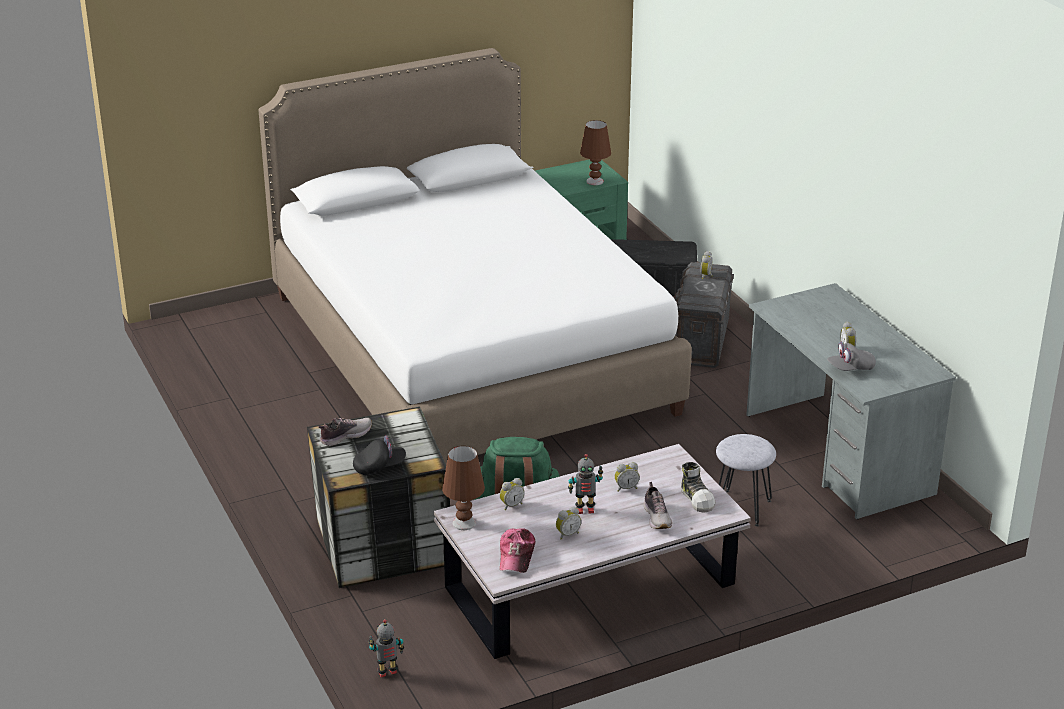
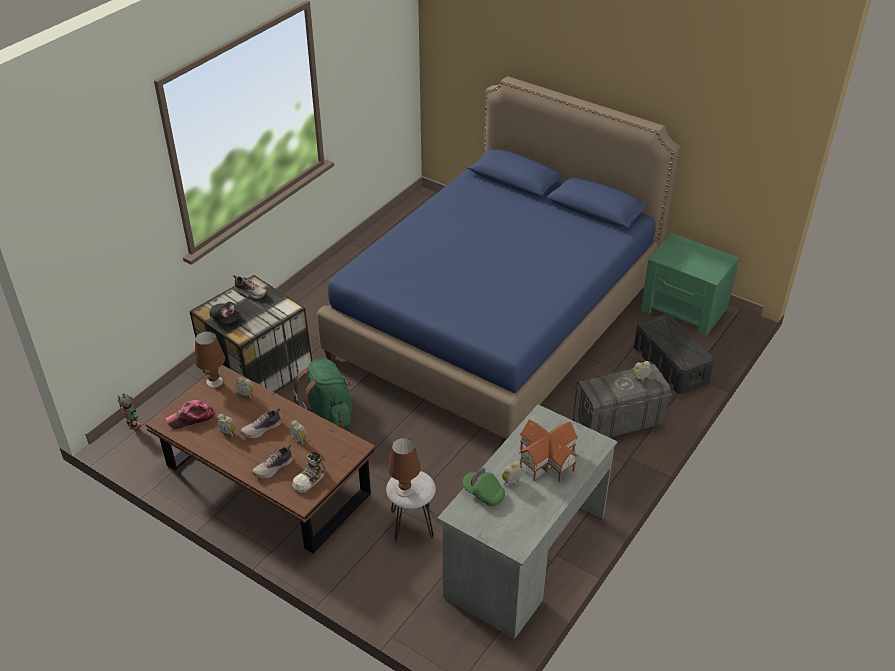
camera: 60 degrees right, 10 degrees up
(469, 353) = (497, 318): white bed -> blue bed
(585, 509) = (262, 429): toy robot -> shoe
(591, 588) = (267, 481): white coffee table -> brown coffee table
(595, 181) = (698, 269): brown table lamp -> brown table lamp (405, 490)
(834, 324) = (547, 461): none -> toy house
(850, 368) = (483, 493): grey cap -> green cap

